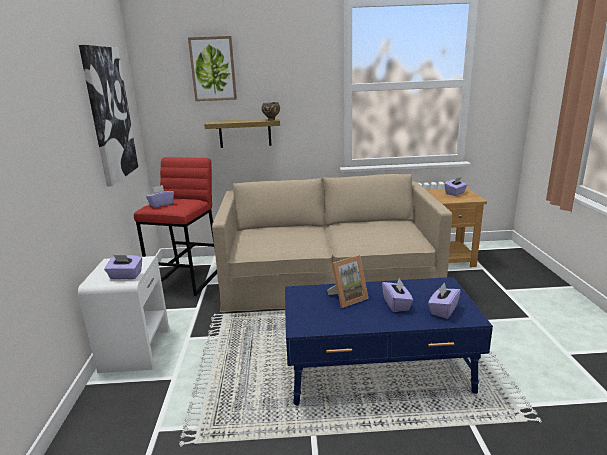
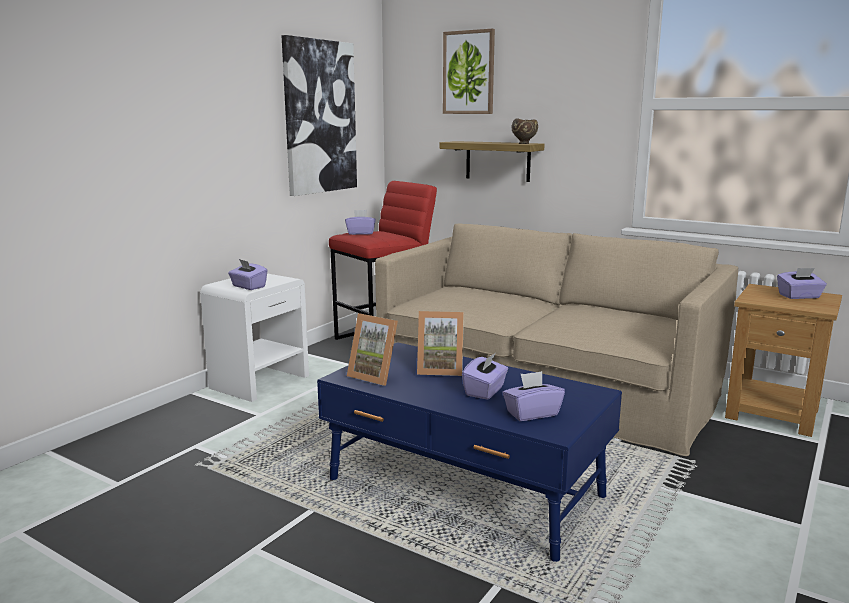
camera: 35 degrees right, 5 degrees down
(319, 319) = (376, 376): none -> picture frame

